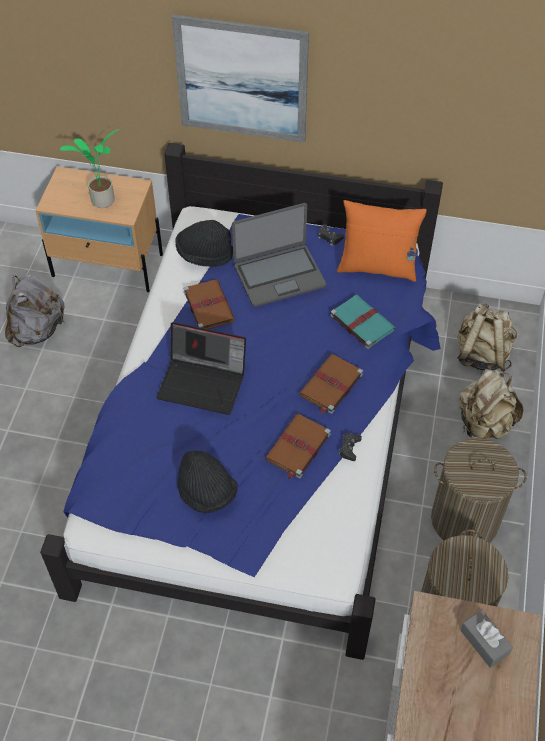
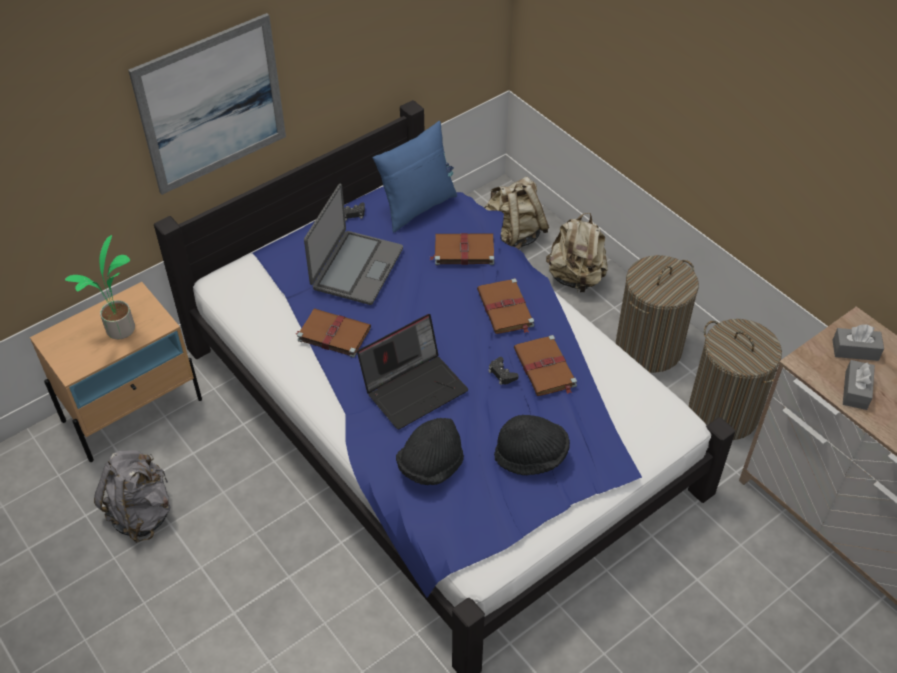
camera: 50 degrees left, 5 degrees down
(204, 254) = (273, 300): black hat -> black hat (430, 465)
(349, 448) = (576, 338): black game controller -> black game controller (502, 374)
(361, 322) = (463, 251): turquoise book -> brown book
(377, 268) = (417, 208): orange pillow -> blue pillow
(436, 668) = (856, 390): none -> grey tissue box

